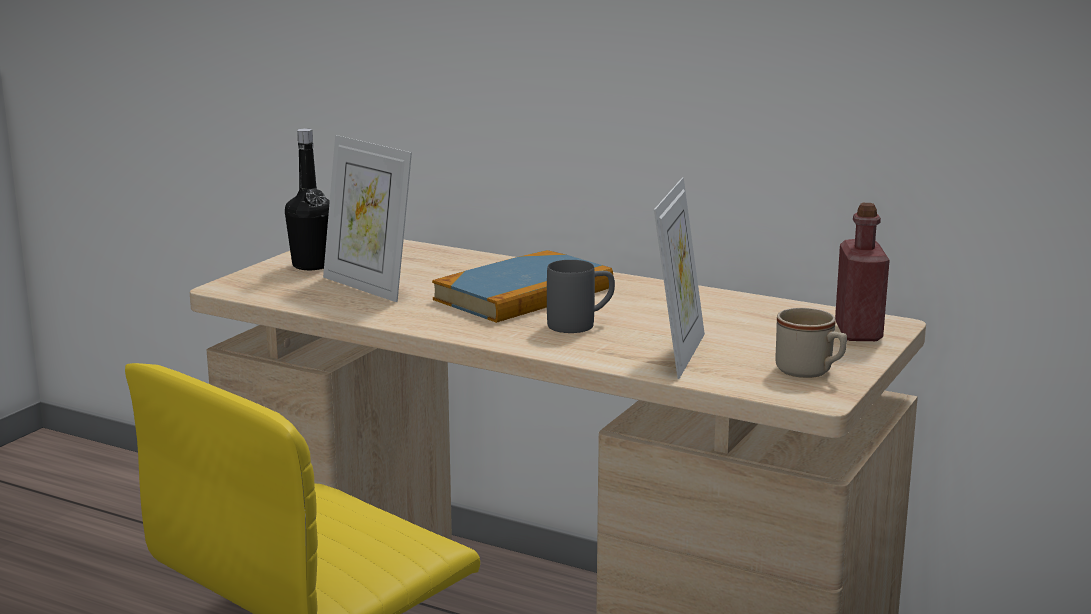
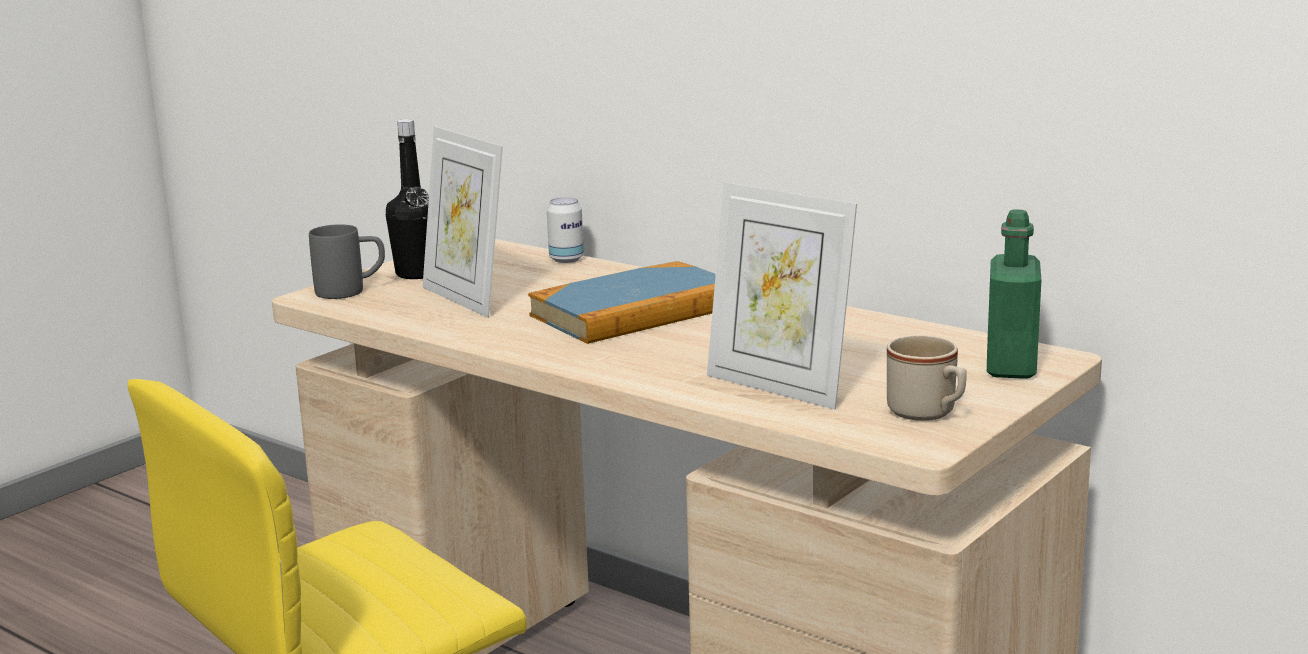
camera: 10 degrees right, 0 degrees up
(439, 250) = (566, 259): none -> can
(581, 324) = (683, 348): grey mug -> grey mug (351, 291)
(678, 354) = (779, 387): picture frame -> picture frame turned 105 degrees clockwise
(858, 332) = (1011, 367): red bottle -> green bottle

